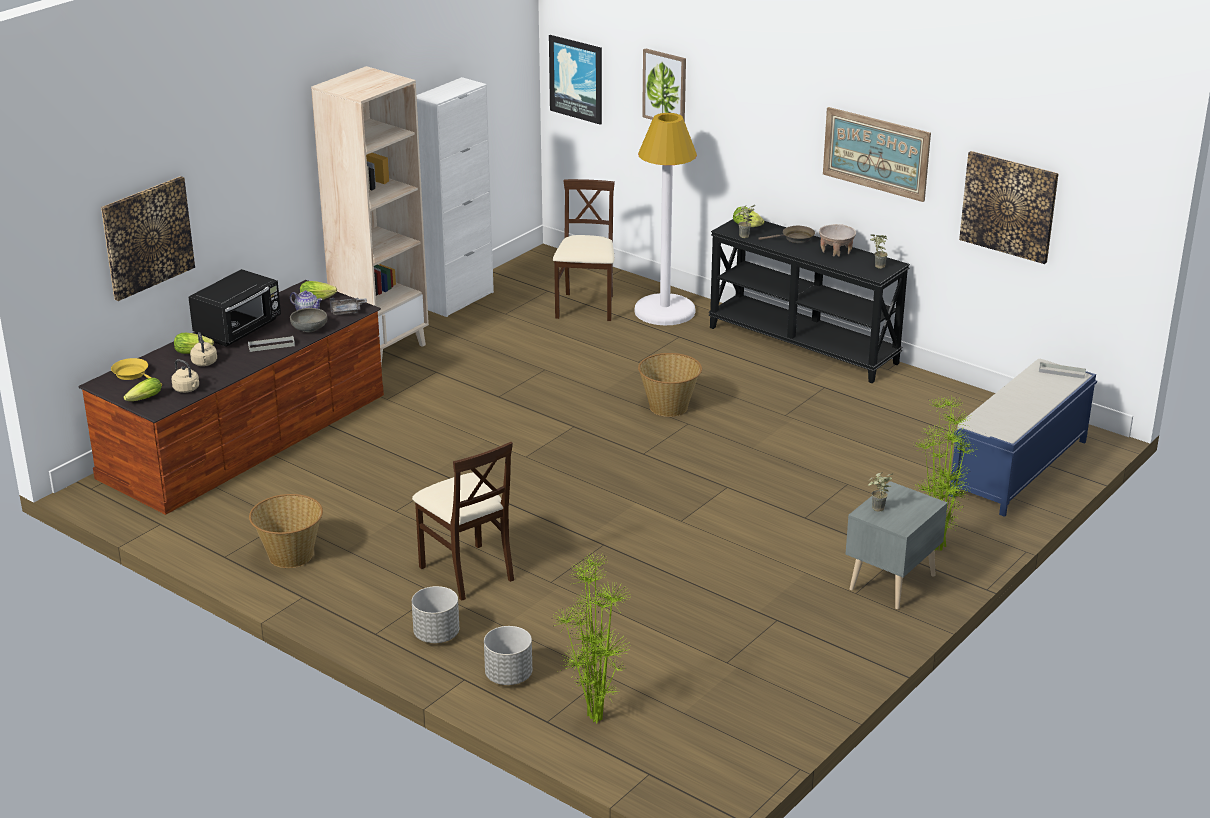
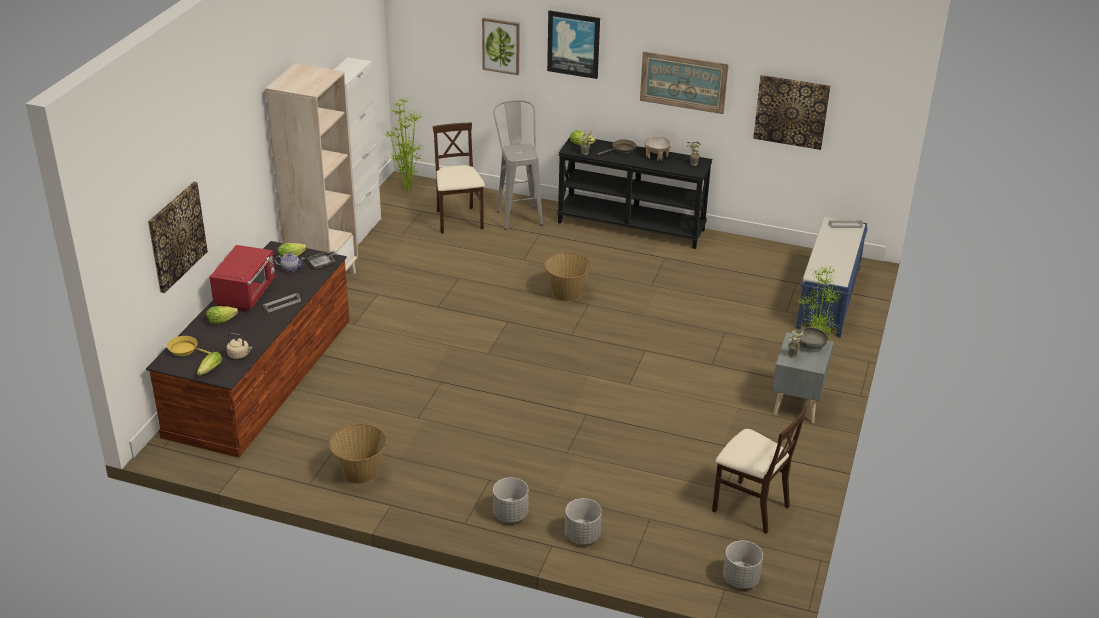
camera: 20 degrees left, 5 degrees up
(204, 363) = (238, 329): beige kettle -> none
(239, 329) = (246, 294): black microwave -> red microwave
(309, 329) = (302, 284): grey bowl -> grey bowl (810, 345)
(467, 572) = (501, 457): beige chair -> beige chair (750, 507)
(576, 79) = (421, 44): picture -> picture (573, 44)
(594, 720) = (662, 556): potted plant -> potted plant (407, 190)
(665, 311) = (518, 214): white floor lamp -> grey stool
(678, 766) = (740, 578): none -> grey planter

